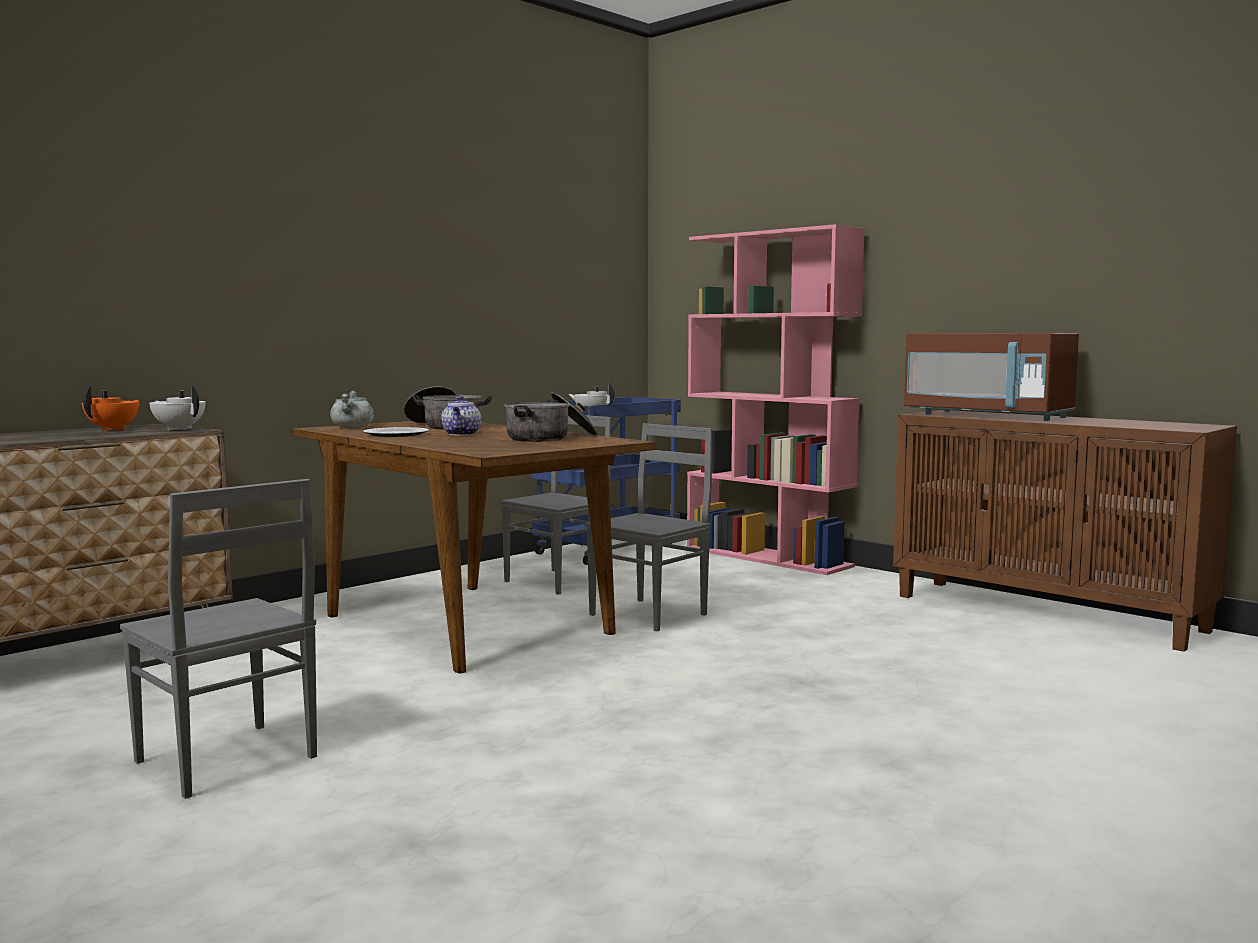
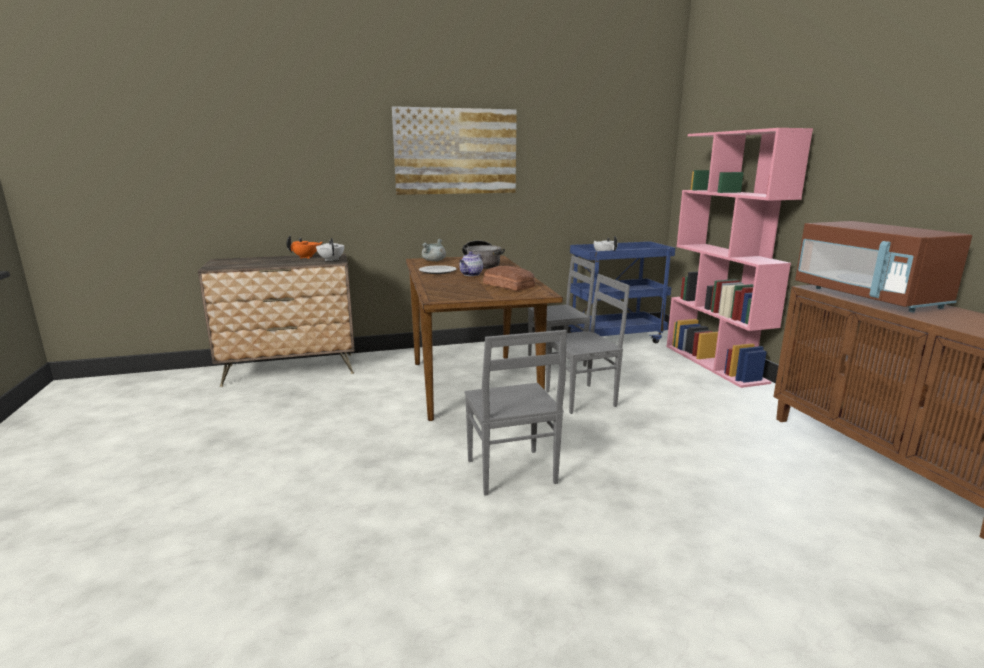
camera: 30 degrees right, 10 degrees up
(225, 761) = (266, 453): grey chair -> grey chair (510, 472)
(358, 248) = (456, 151): none -> picture
(551, 438) = (509, 285): cooking pot -> bread

